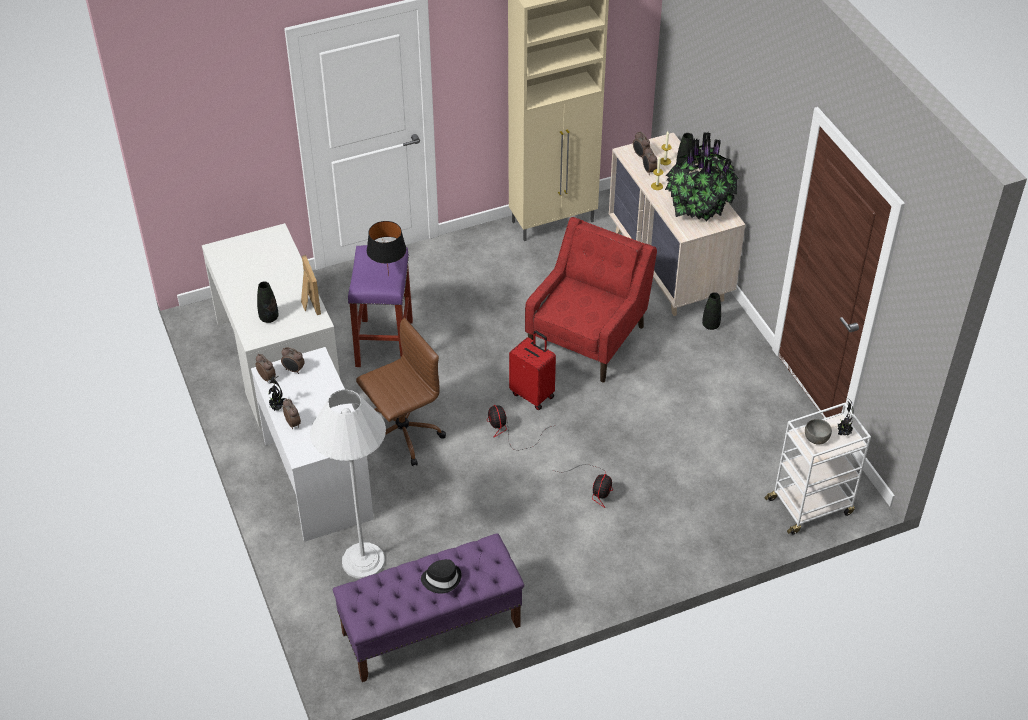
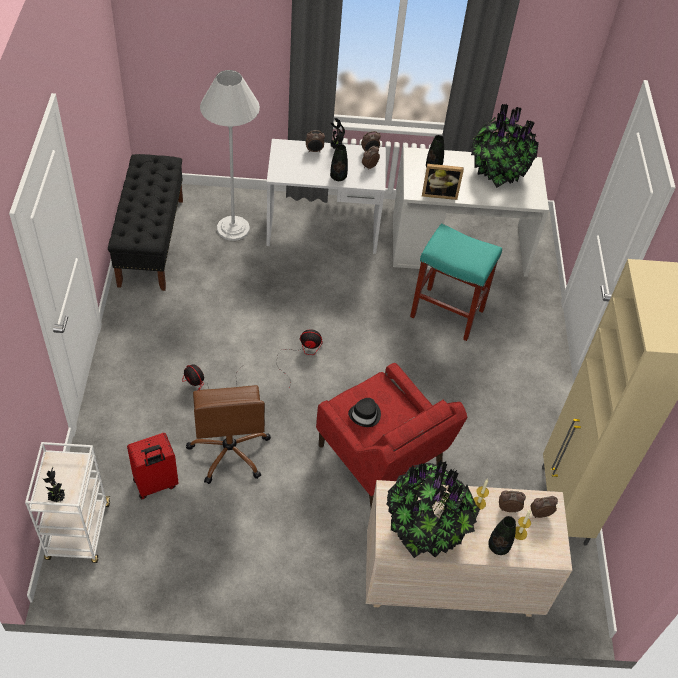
camera: 110 degrees right, 5 degrees up
(245, 270) = (497, 171): none -> potted plant
(385, 344) = (446, 313): purple stool -> turquoise stool
(388, 275) = (449, 251): black table lamp -> none
(401, 435) = (338, 288): brown office chair -> brown office chair (230, 451)
(430, 630) = (151, 241): purple bench -> black bench
(441, 579) = (142, 204): black hat -> black hat (365, 415)
(533, 394) = (333, 387): red suitcase -> red suitcase (155, 484)
(710, 325) = (344, 574): black vase -> black vase (338, 177)
(816, 438) = (69, 472): grey bowl -> none

